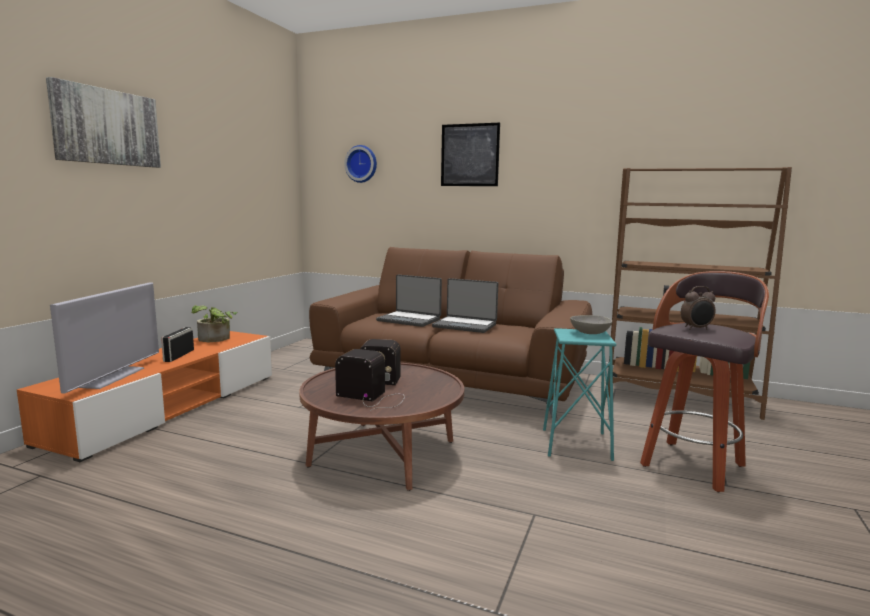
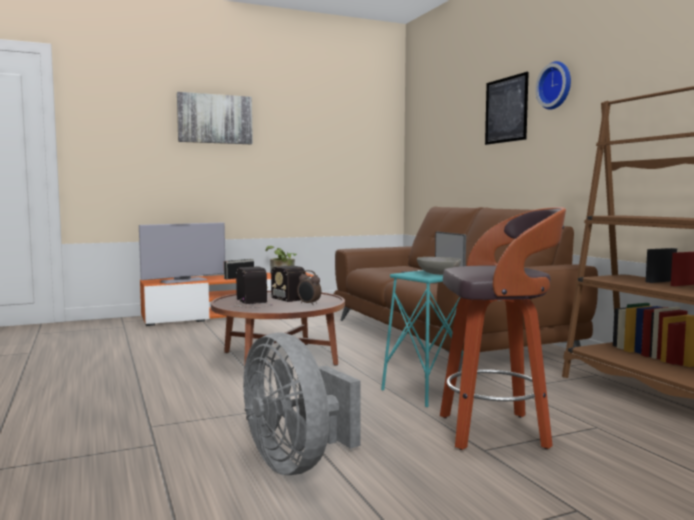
camera: 45 degrees right, 5 degrees down
(362, 164) = (437, 131): wall clock -> wall clock (556, 85)
(409, 320) = (403, 270): laptop -> none
(692, 569) = (297, 463): none -> grey fan
(696, 328) = (480, 266): alarm clock -> alarm clock (309, 304)

